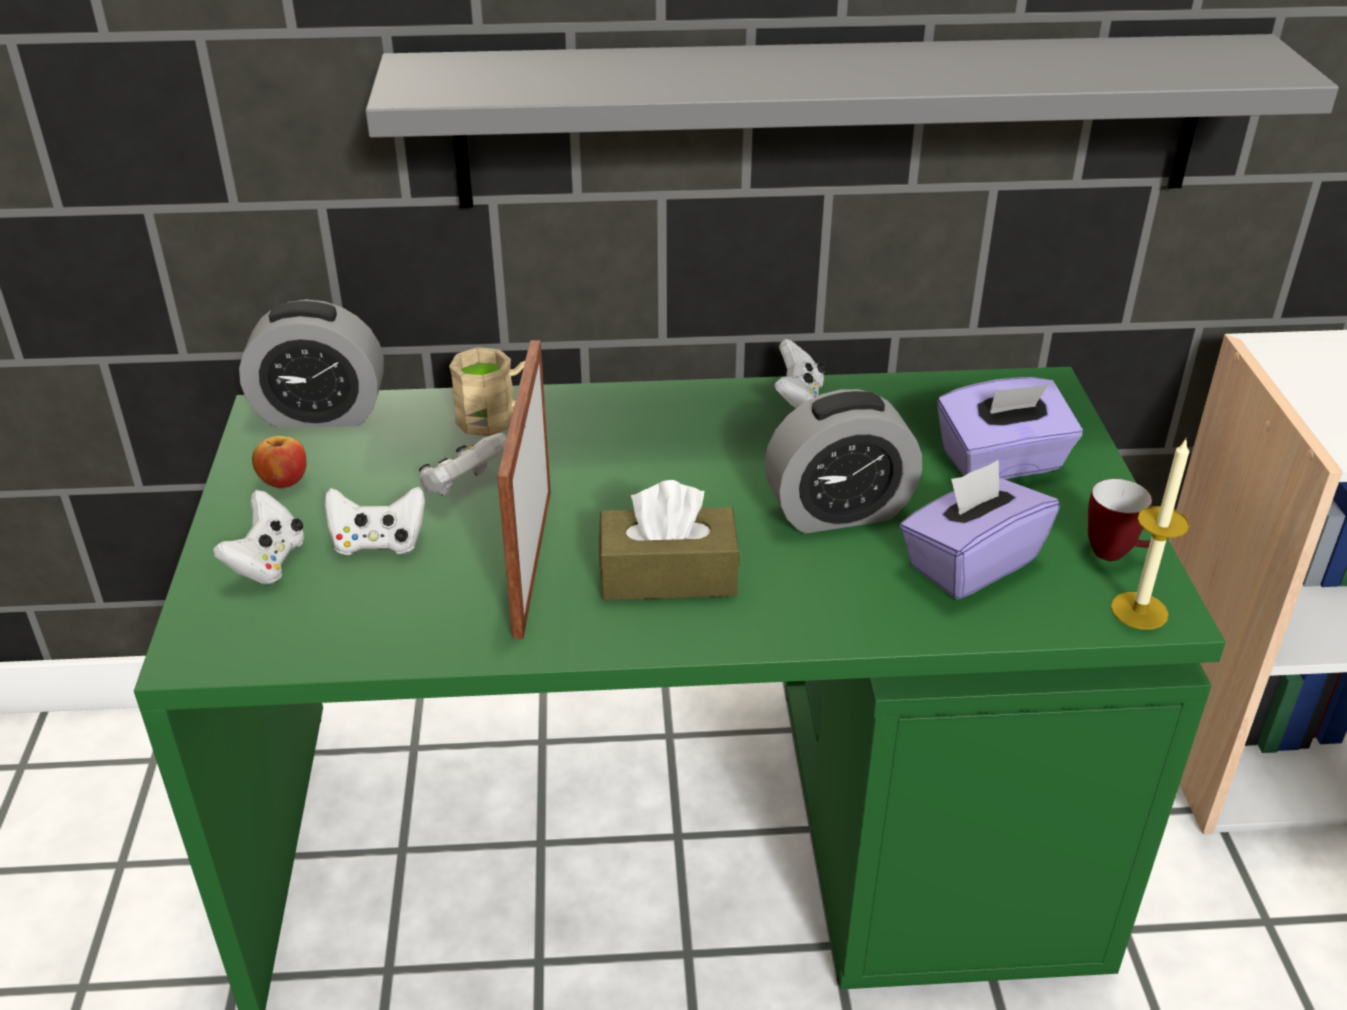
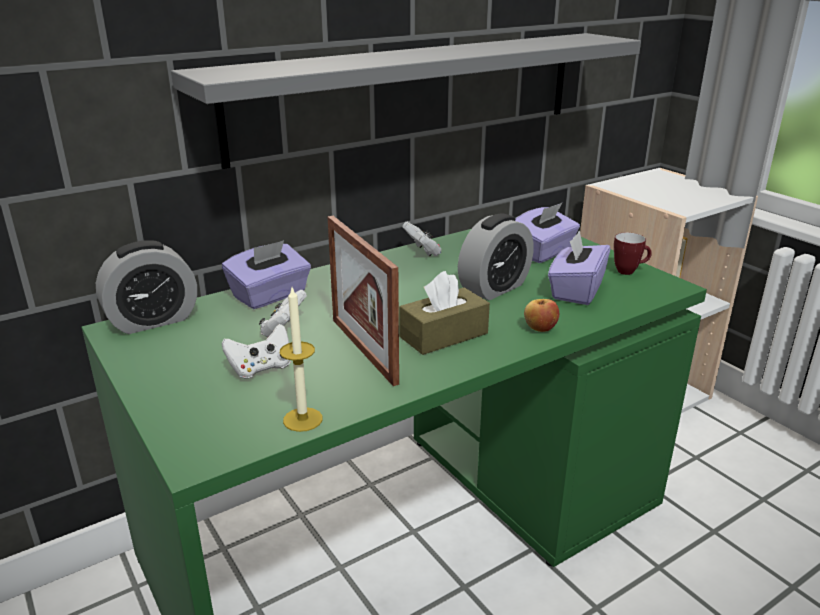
camera: 30 degrees left, 10 degrees down
(267, 562) = (197, 398): white game controller -> none
(283, 481) = (163, 357): apple -> apple (540, 328)
(499, 418) = (270, 296): beige mug -> purple tissue box
(1139, 611) = (663, 288): candle -> candle (303, 419)

